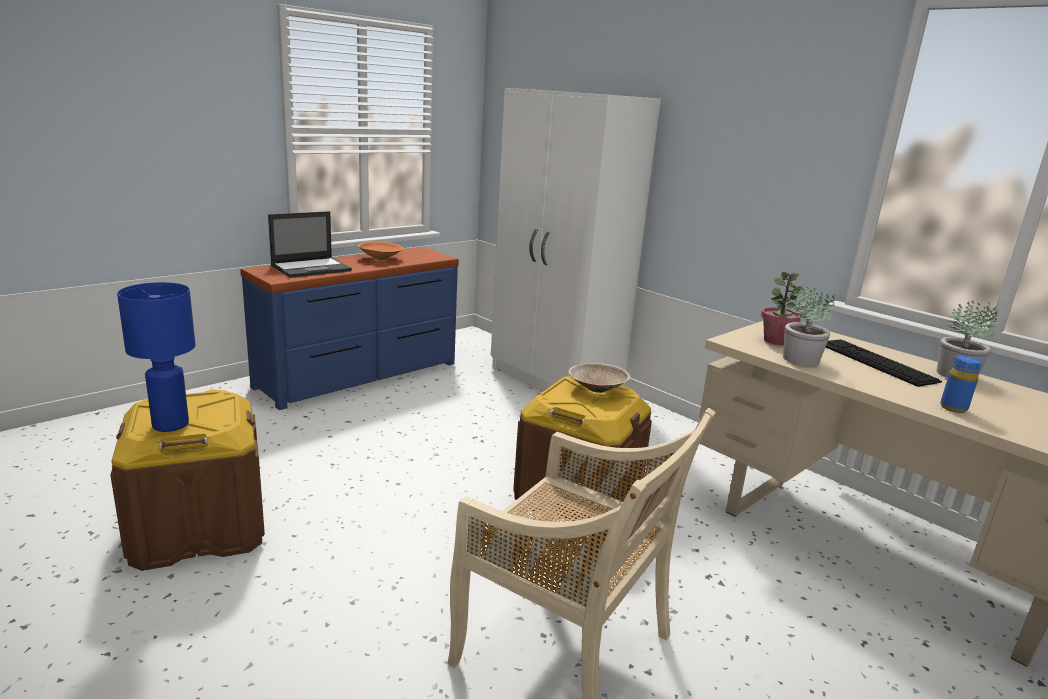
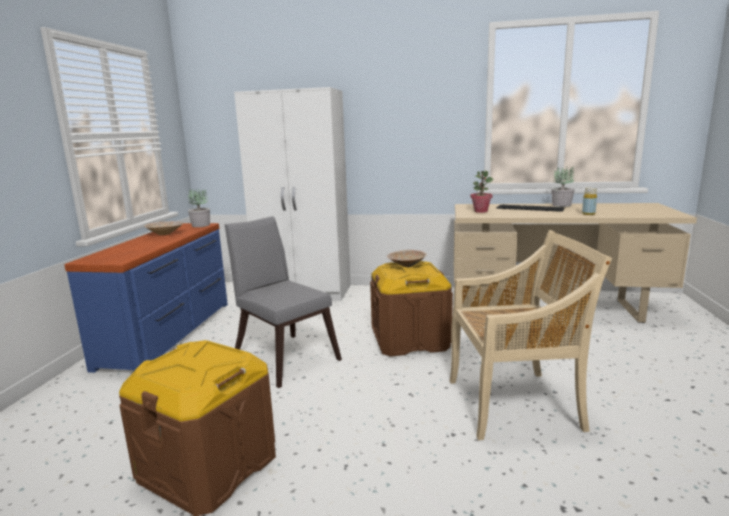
camera: 35 degrees left, 5 degrees down
(171, 425) = (201, 372): blue table lamp -> none
(312, 268) = (127, 250): laptop -> none
(381, 259) = (165, 234): orange bowl -> beige bowl
(416, 450) = (284, 356): none -> grey chair
(801, 360) = (507, 214): potted plant -> potted plant (201, 225)
(953, 408) = (588, 214): blue bottle -> yellow bottle

